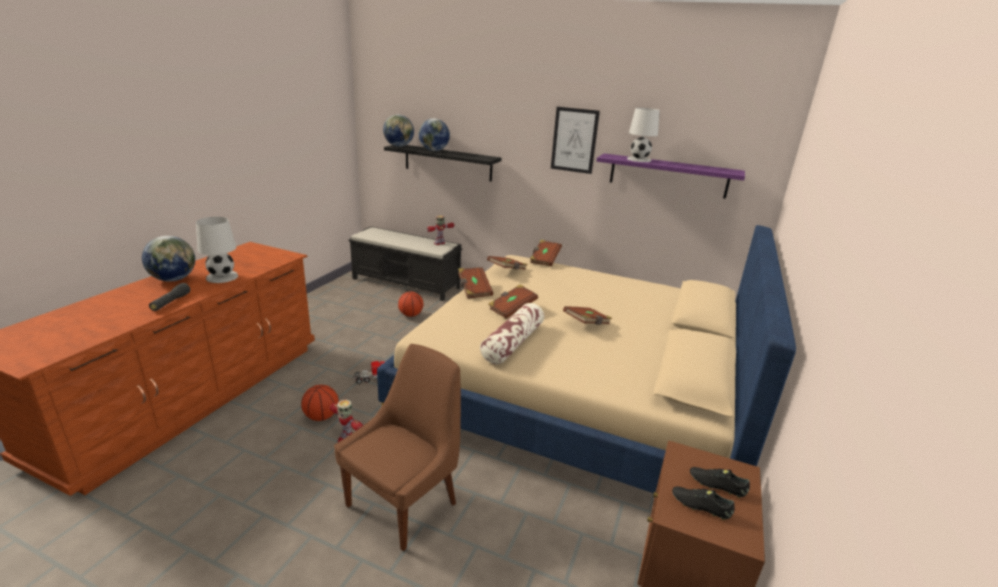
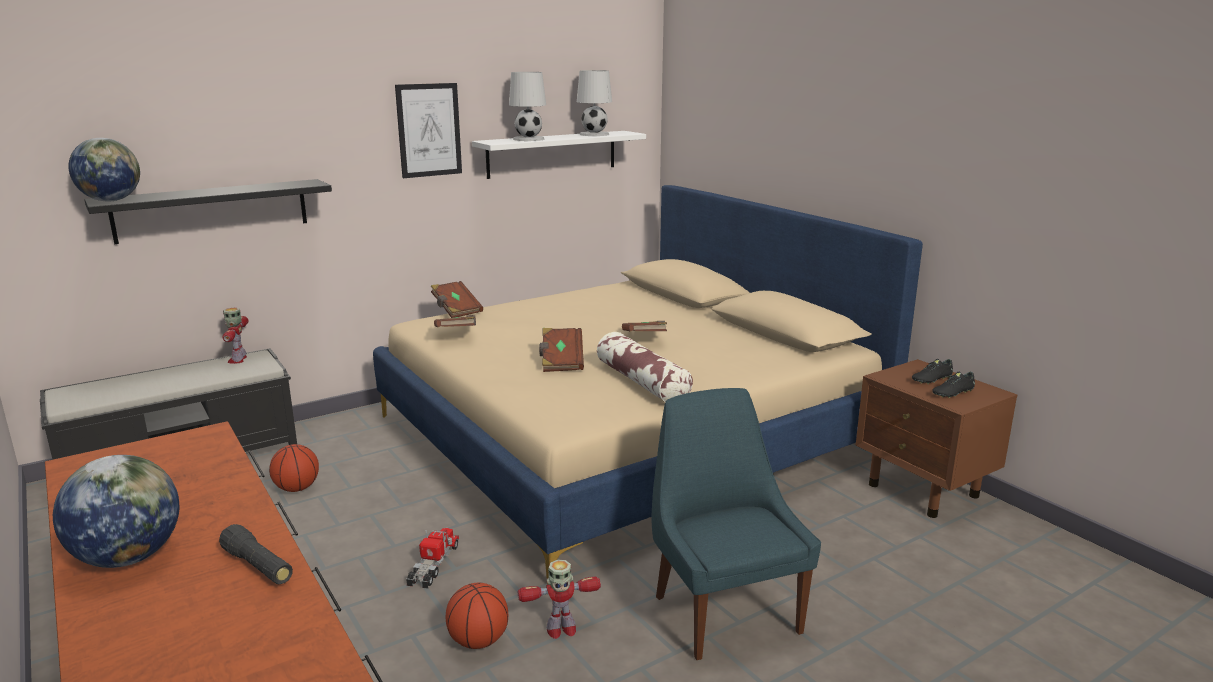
camera: 55 degrees left, 5 degrees down
(222, 277) = (206, 505): white table lamp -> white table lamp (594, 134)
(405, 502) = (724, 611): brown chair -> blue chair
(434, 151) = (197, 193): globe -> none
(474, 290) = (478, 367): brown book -> none
(668, 175) = (552, 154): purple shelf -> white shelf

